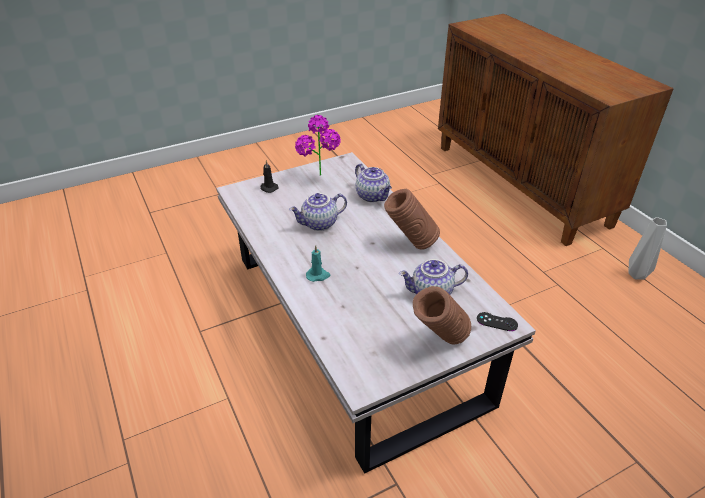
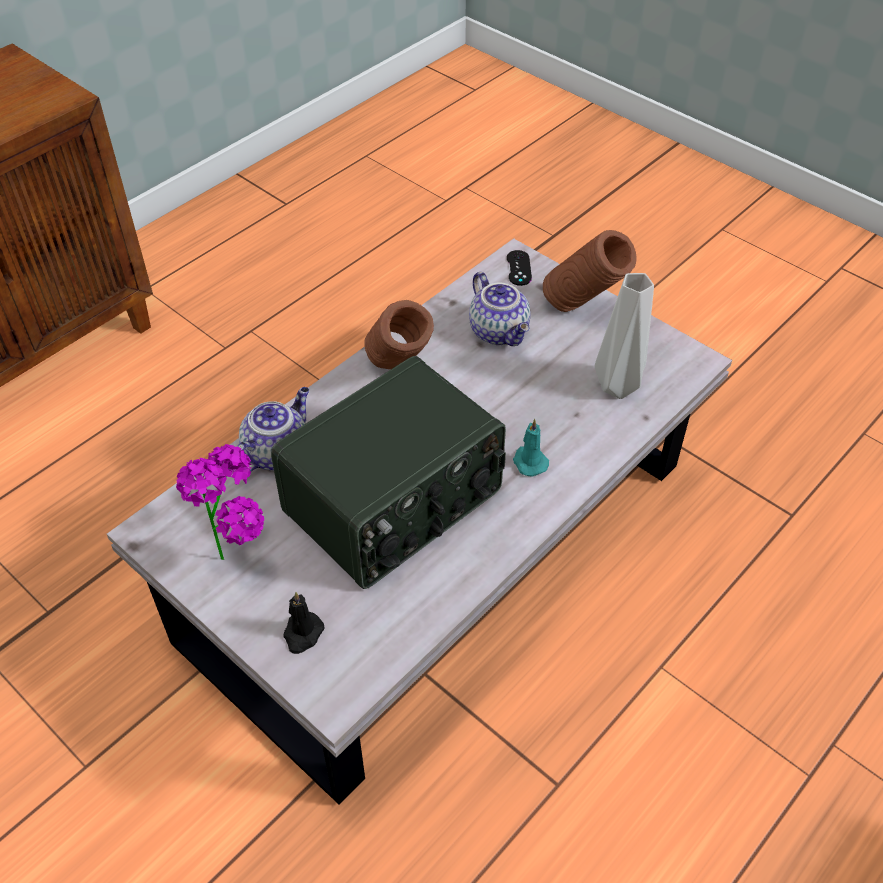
camera: 110 degrees left, 10 degrees up
(319, 224) = (395, 503): teapot -> radio
(636, 275) = (203, 257): grey vase -> grey vase (619, 388)

